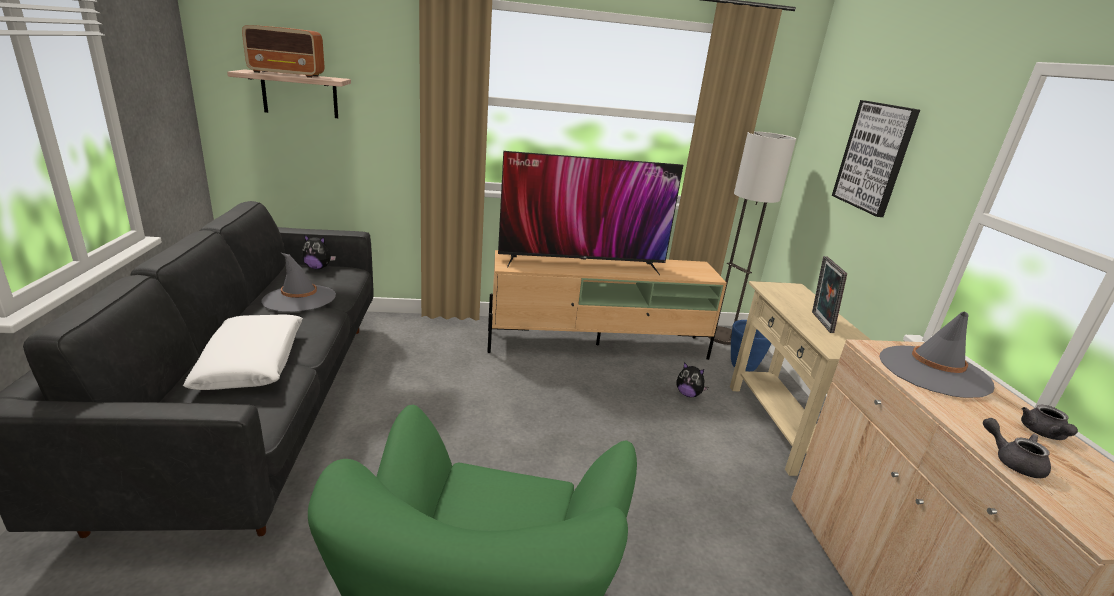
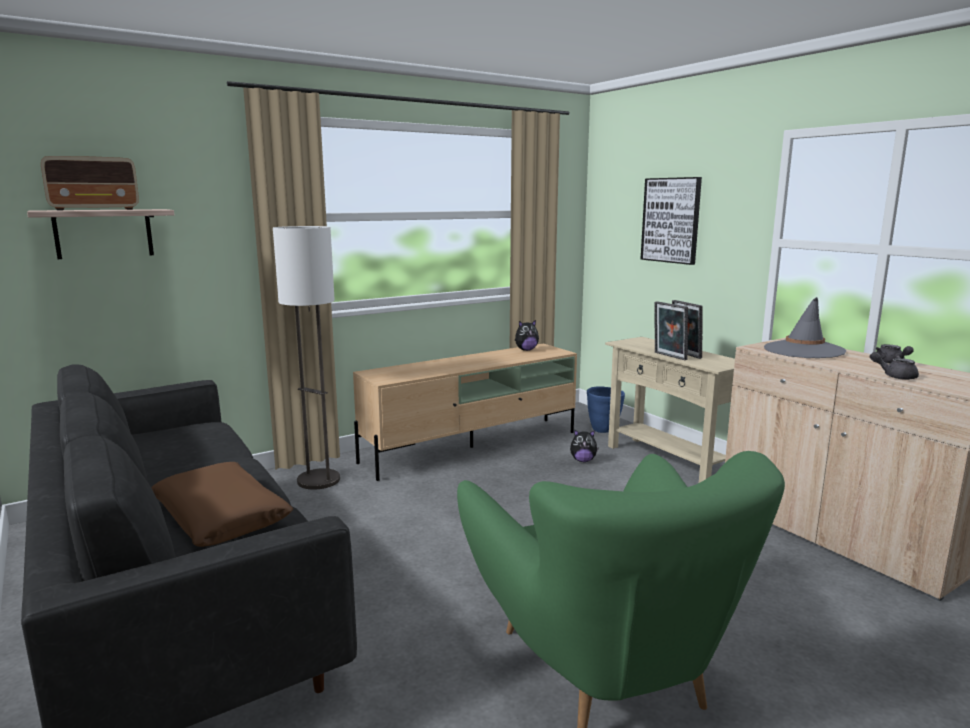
camera: 25 degrees left, 10 degrees down
(252, 362) = (221, 516): white pillow -> brown pillow
(299, 299) = (188, 459): grey hat -> none
(318, 267) = (166, 431): plush toy -> plush toy (526, 350)
(581, 263) = (446, 364): television -> none
(722, 336) = (566, 414): floor lamp -> floor lamp (318, 480)
(796, 319) = (668, 356): none -> picture frame

